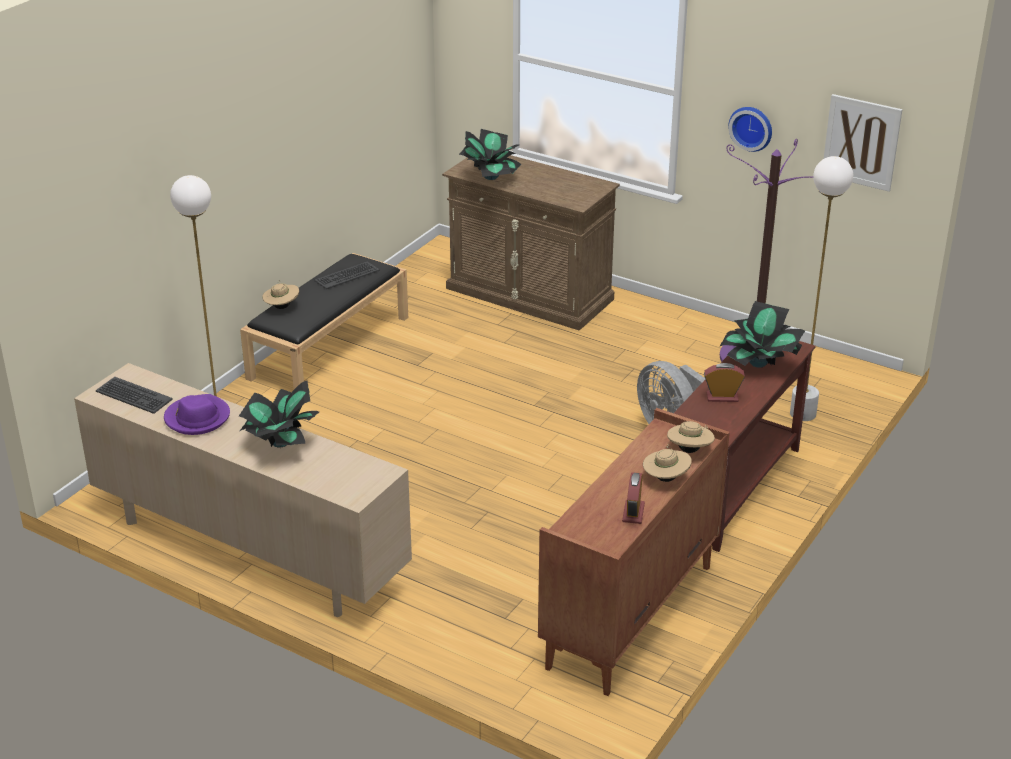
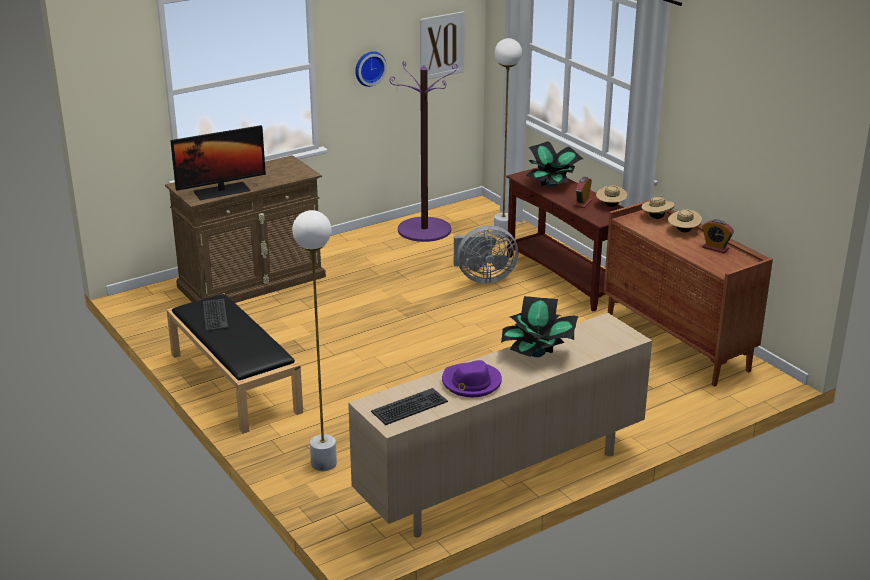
camera: 65 degrees left, 5 degrees down
(281, 307) = (233, 354): beige hat -> beige hat (610, 206)
(491, 176) = (222, 191): potted plant -> monitor

